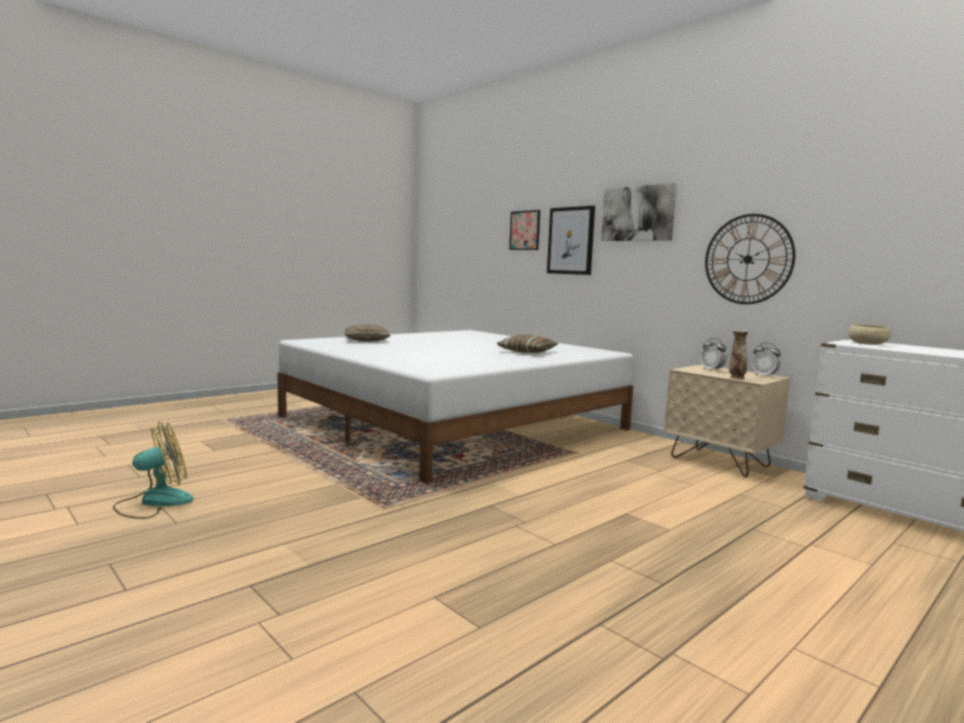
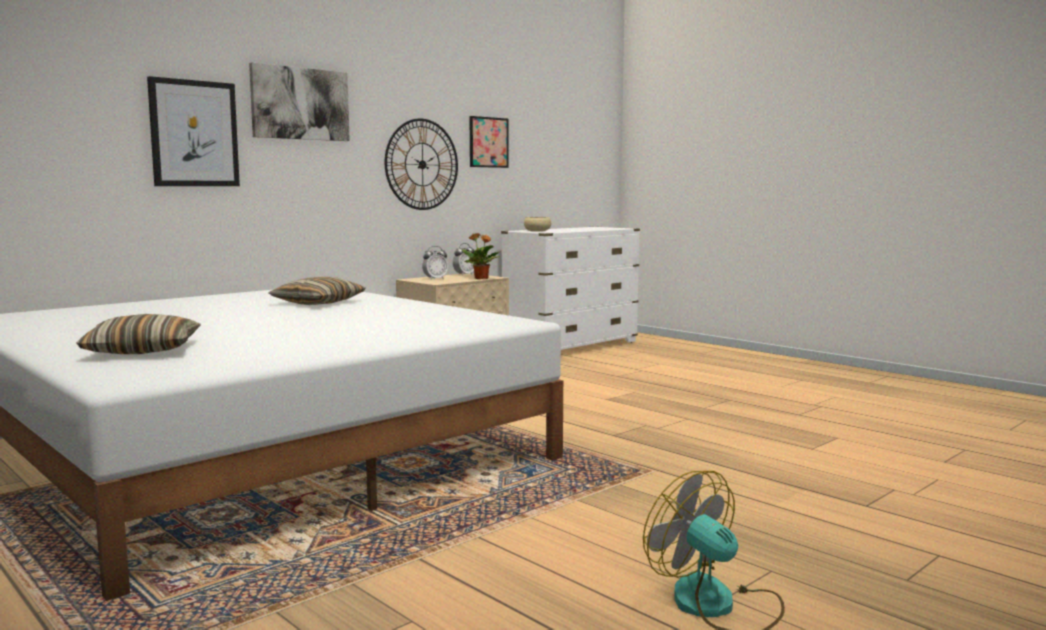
camera: 90 degrees left, 0 degrees up
(525, 230) = (84, 108): picture -> picture (488, 142)
(736, 378) = (481, 278): vase -> potted plant

